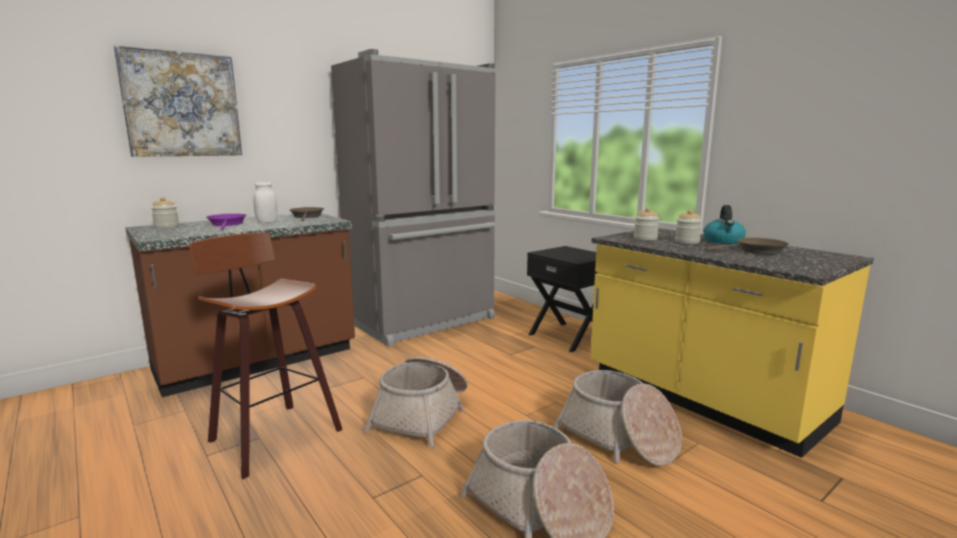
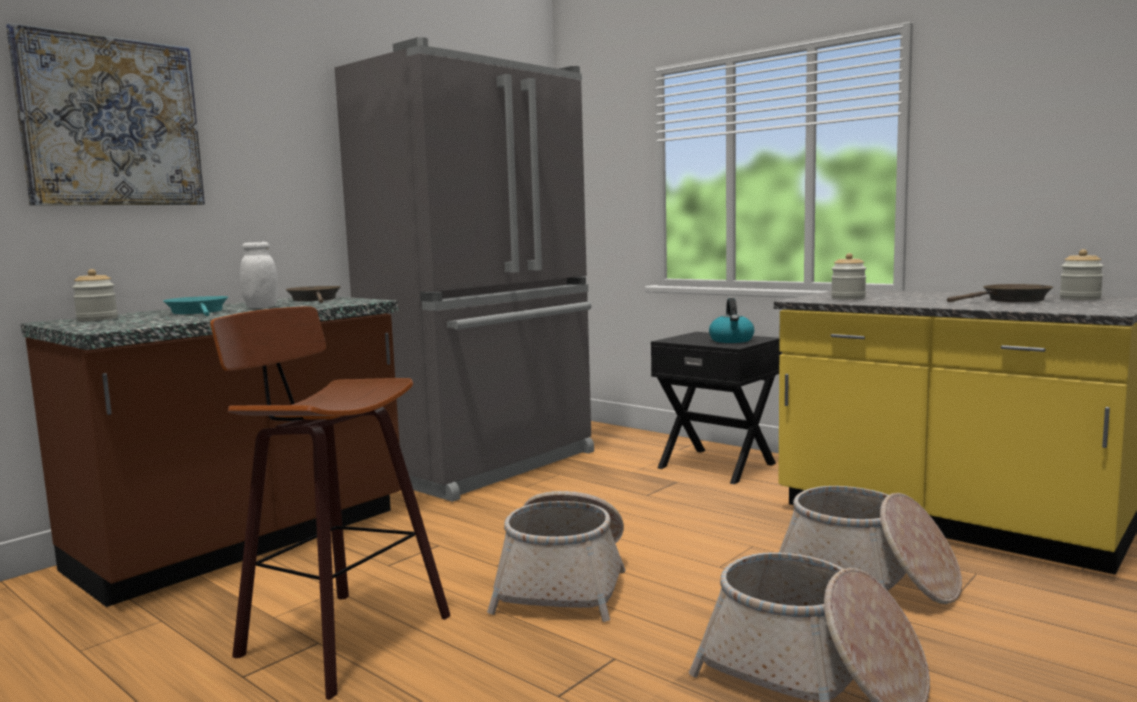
camera: 10 degrees left, 5 degrees down
(227, 224) = (199, 312): purple frying pan -> turquoise frying pan
(687, 241) = (908, 297): jar -> jar (1080, 298)
(723, 241) = (954, 295): kettle -> kettle (732, 340)

